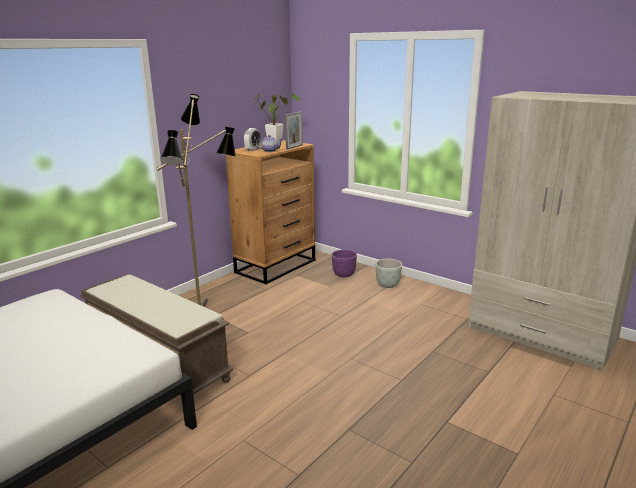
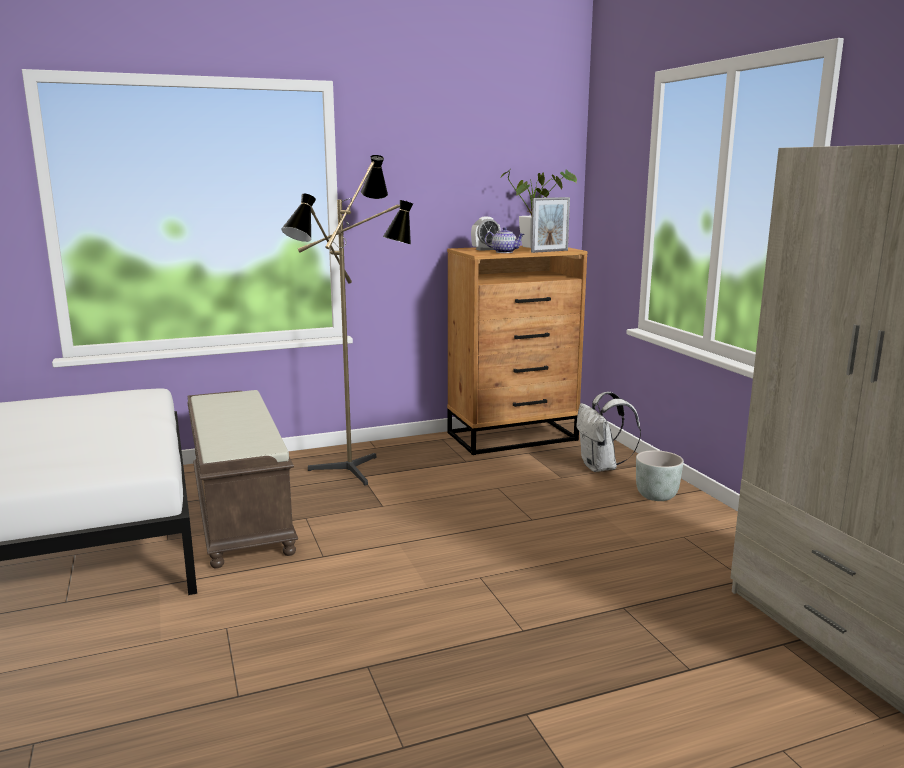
camera: 30 degrees right, 5 degrees down
(344, 274) = (601, 467): purple planter -> white backpack

